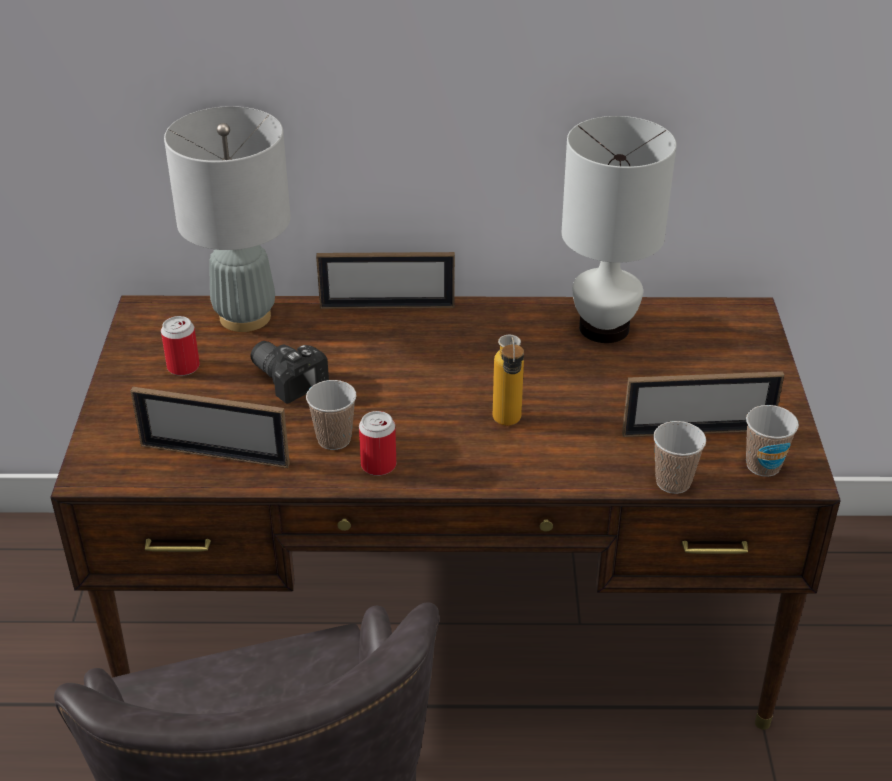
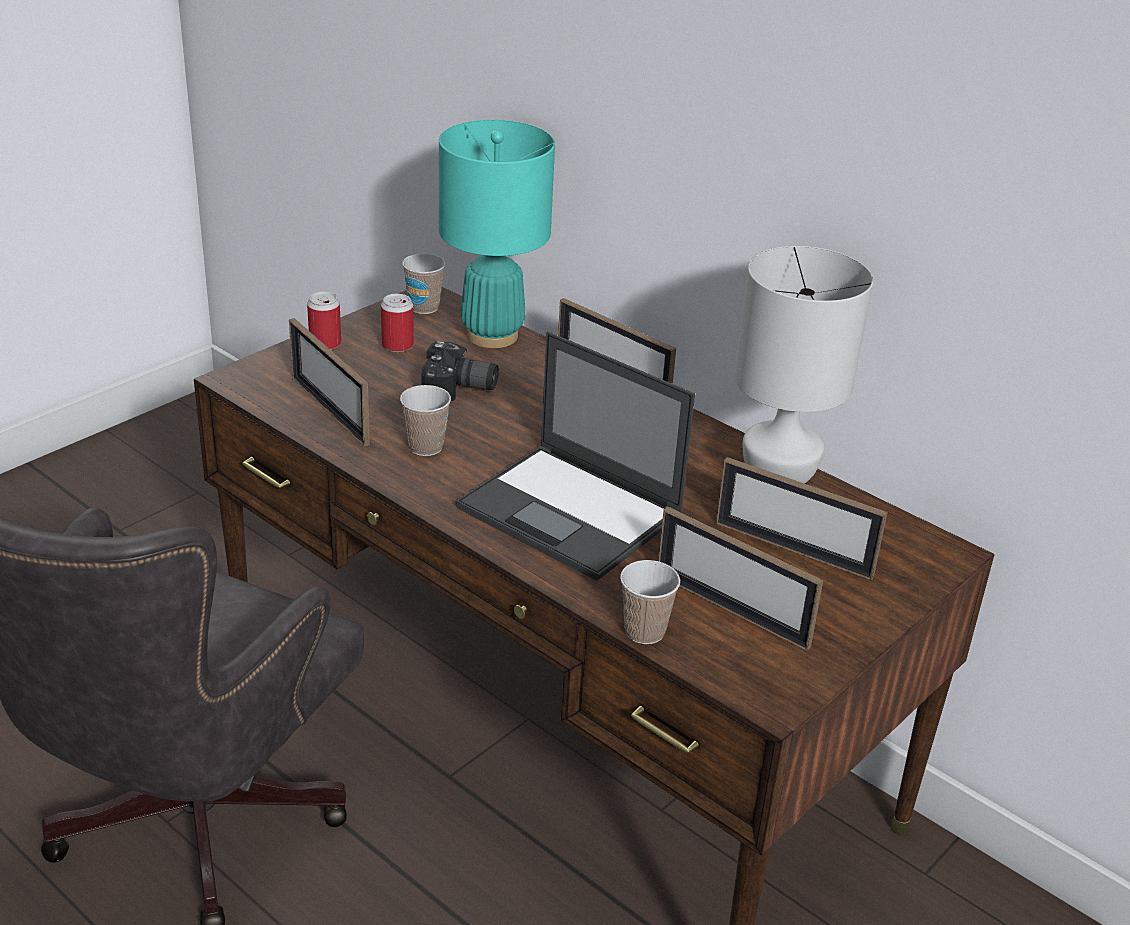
camera: 40 degrees right, 5 degrees down
(245, 317) = (492, 335): grey table lamp -> turquoise table lamp
(289, 377) = (459, 390): camera -> camera turned 105 degrees clockwise
(378, 465) = (429, 481): can -> can (325, 344)
(508, 425) = (572, 512): bottle -> laptop
(671, 365) = (793, 549): none -> picture frame
(763, 465) = (750, 670): cup -> cup (424, 307)

